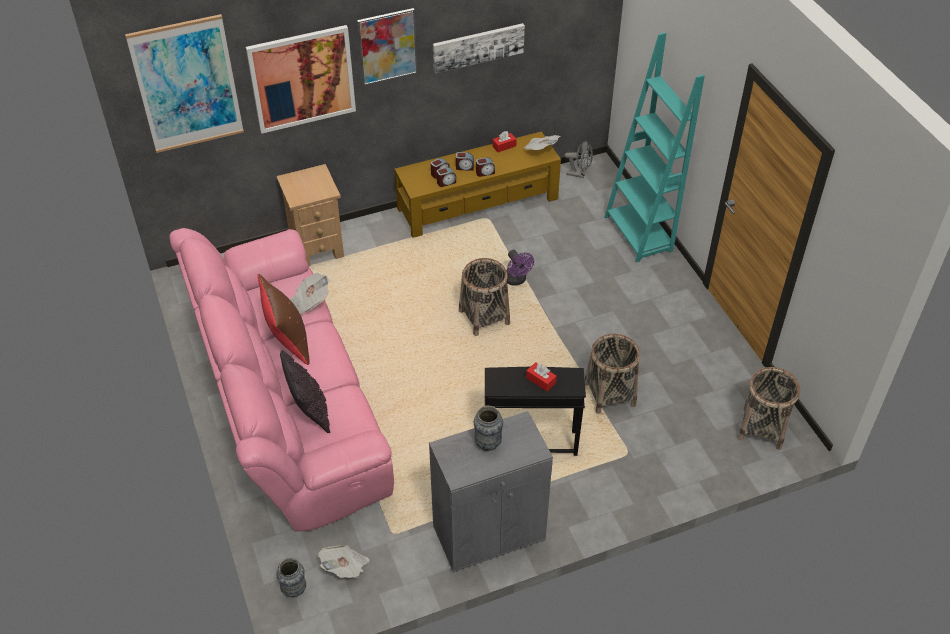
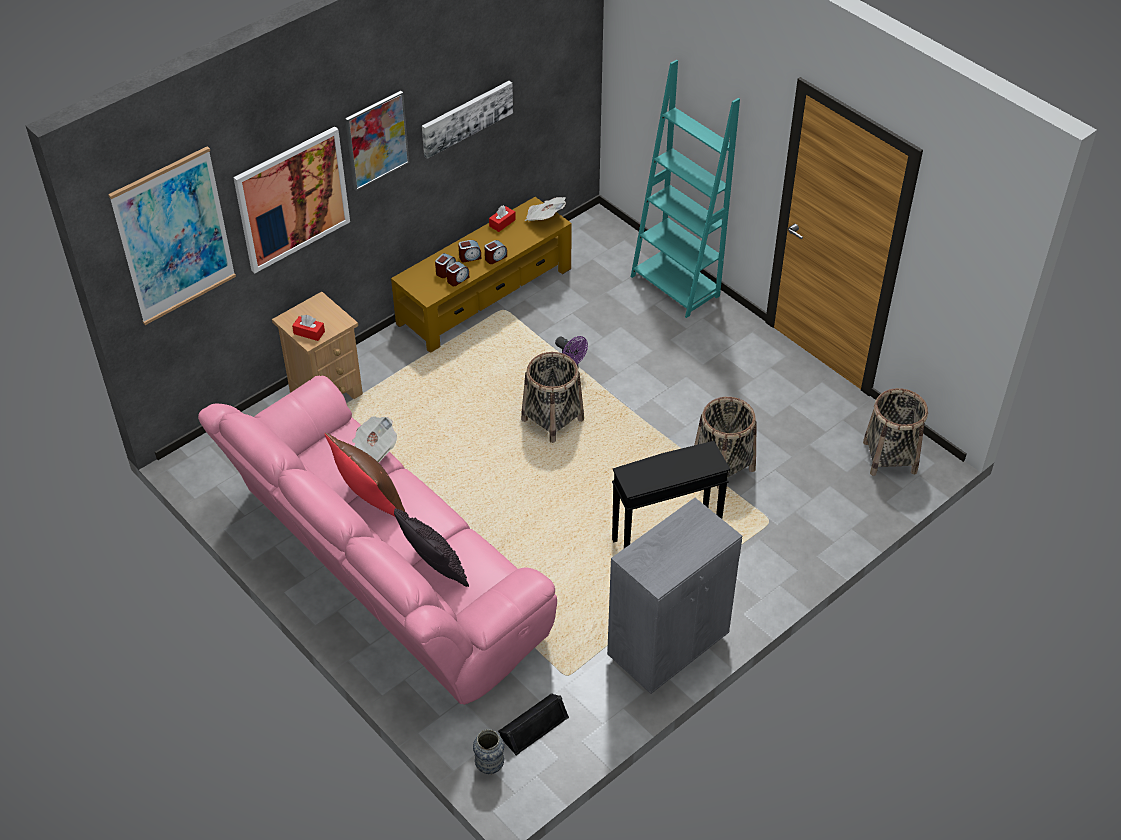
camera: 20 degrees left, 0 degrees up
(345, 567) = (533, 726): newspaper -> black speaker
(488, 443) = (671, 541): vase -> none
(541, 380) = (677, 465): red tissue box -> red tissue box (309, 332)
(579, 174) = (581, 235): grey fan -> none

